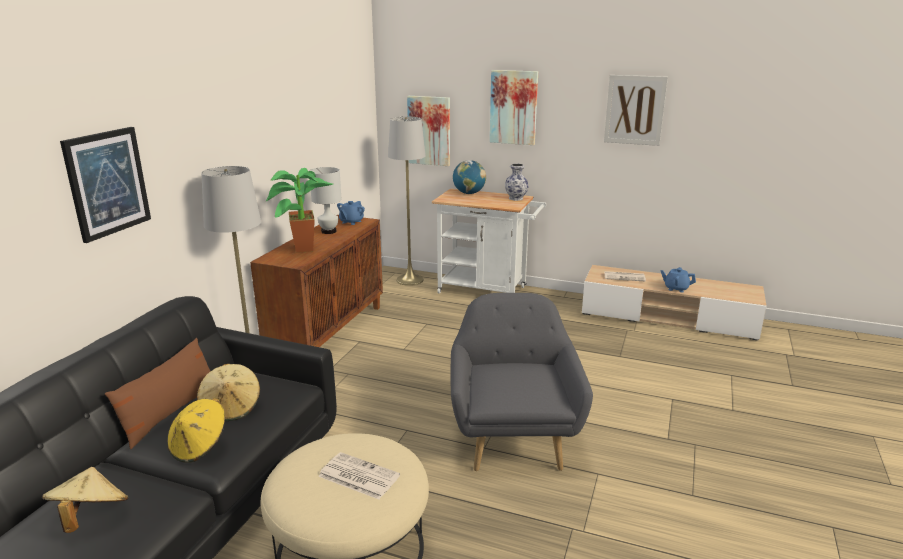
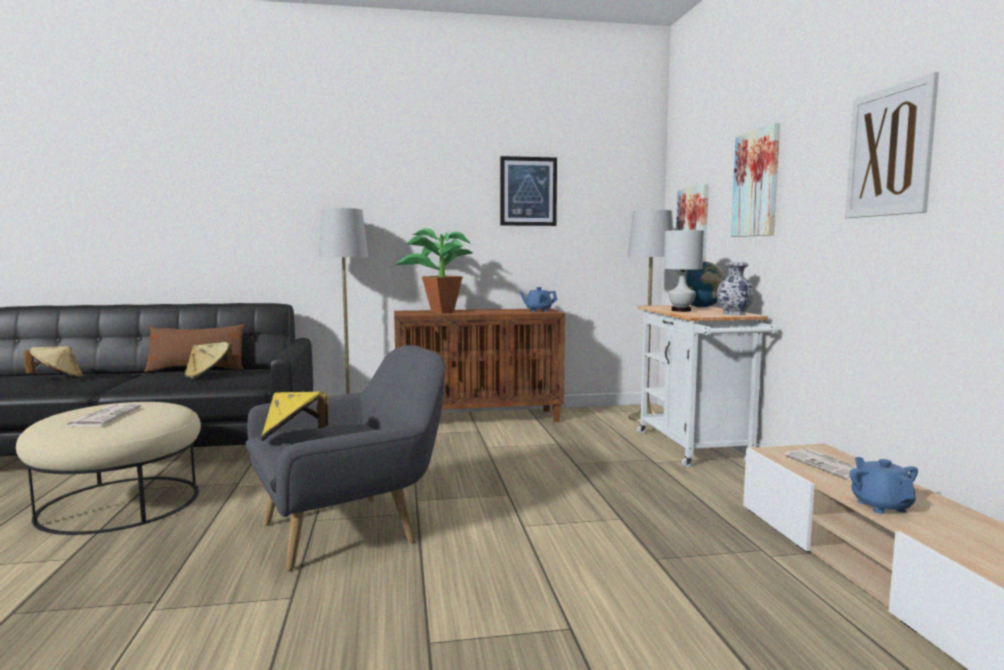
camera: 60 degrees right, 15 degrees down
(107, 183) = (250, 201): picture -> picture (528, 191)
(199, 446) = (148, 380): yellow hat -> yellow hat (294, 438)
(329, 231) = (500, 310): white table lamp -> white table lamp (681, 310)

